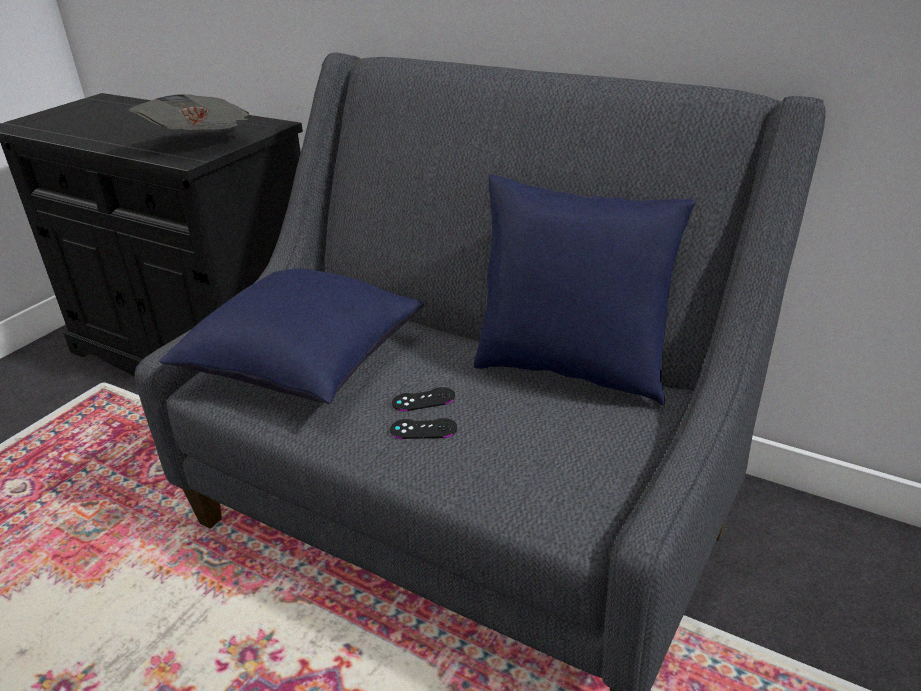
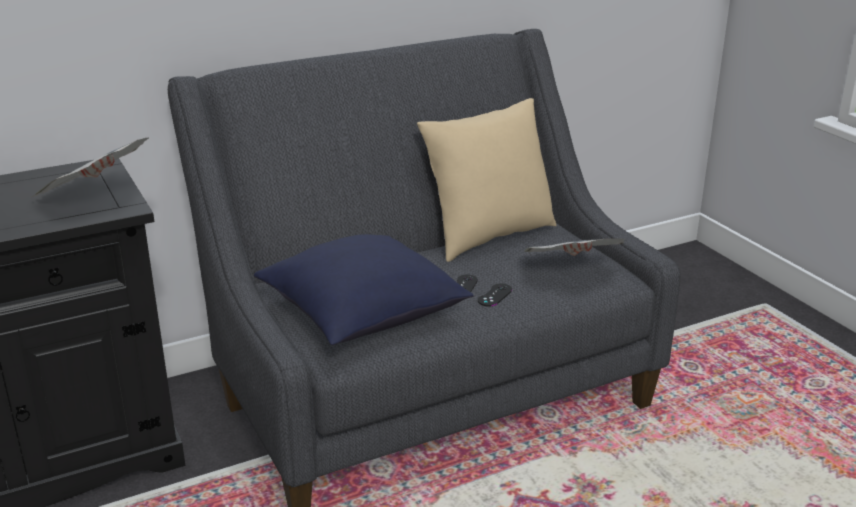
camera: 60 degrees left, 5 degrees down
(552, 464) = (571, 270): none -> newspaper
(572, 369) = (488, 236): blue pillow -> beige pillow

